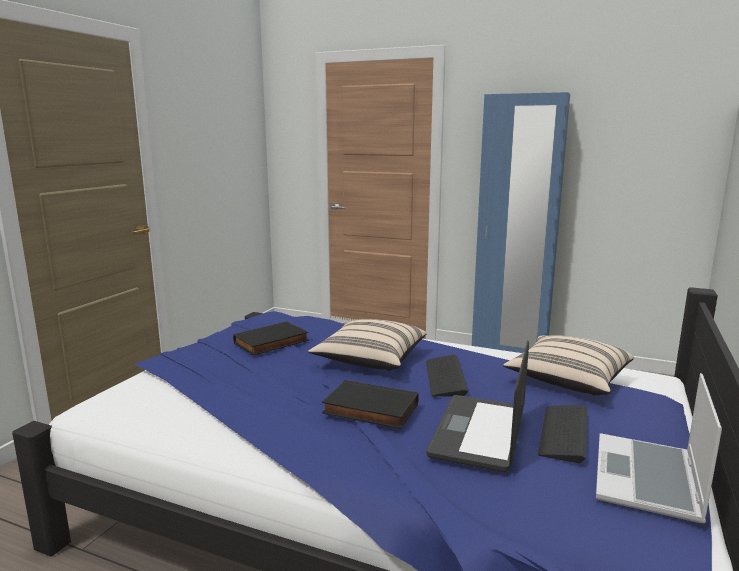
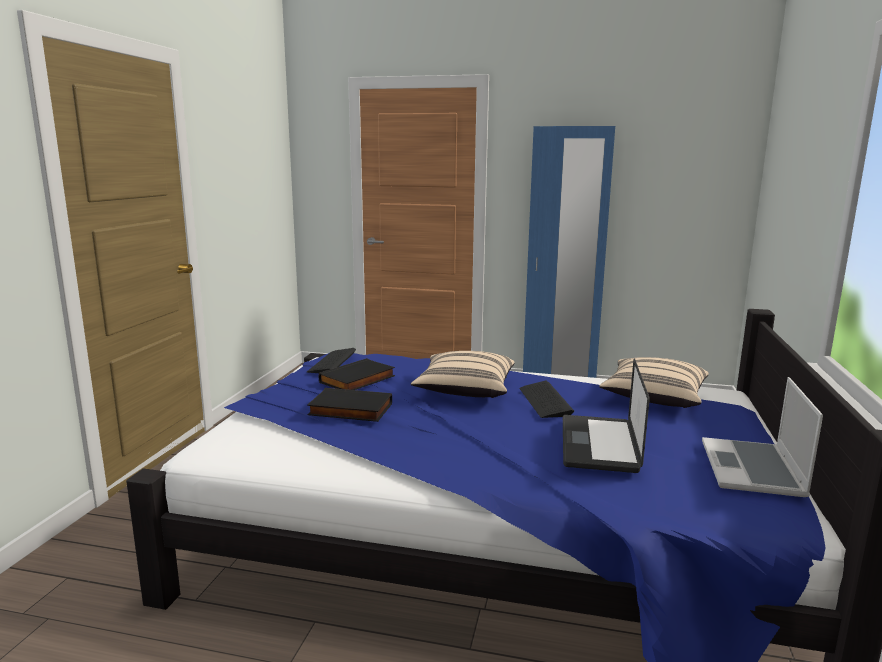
camera: 10 degrees left, 0 degrees up
(369, 410) = (491, 433): black book -> black book (349, 410)
(563, 433) = (670, 440): keyboard -> keyboard (332, 362)

